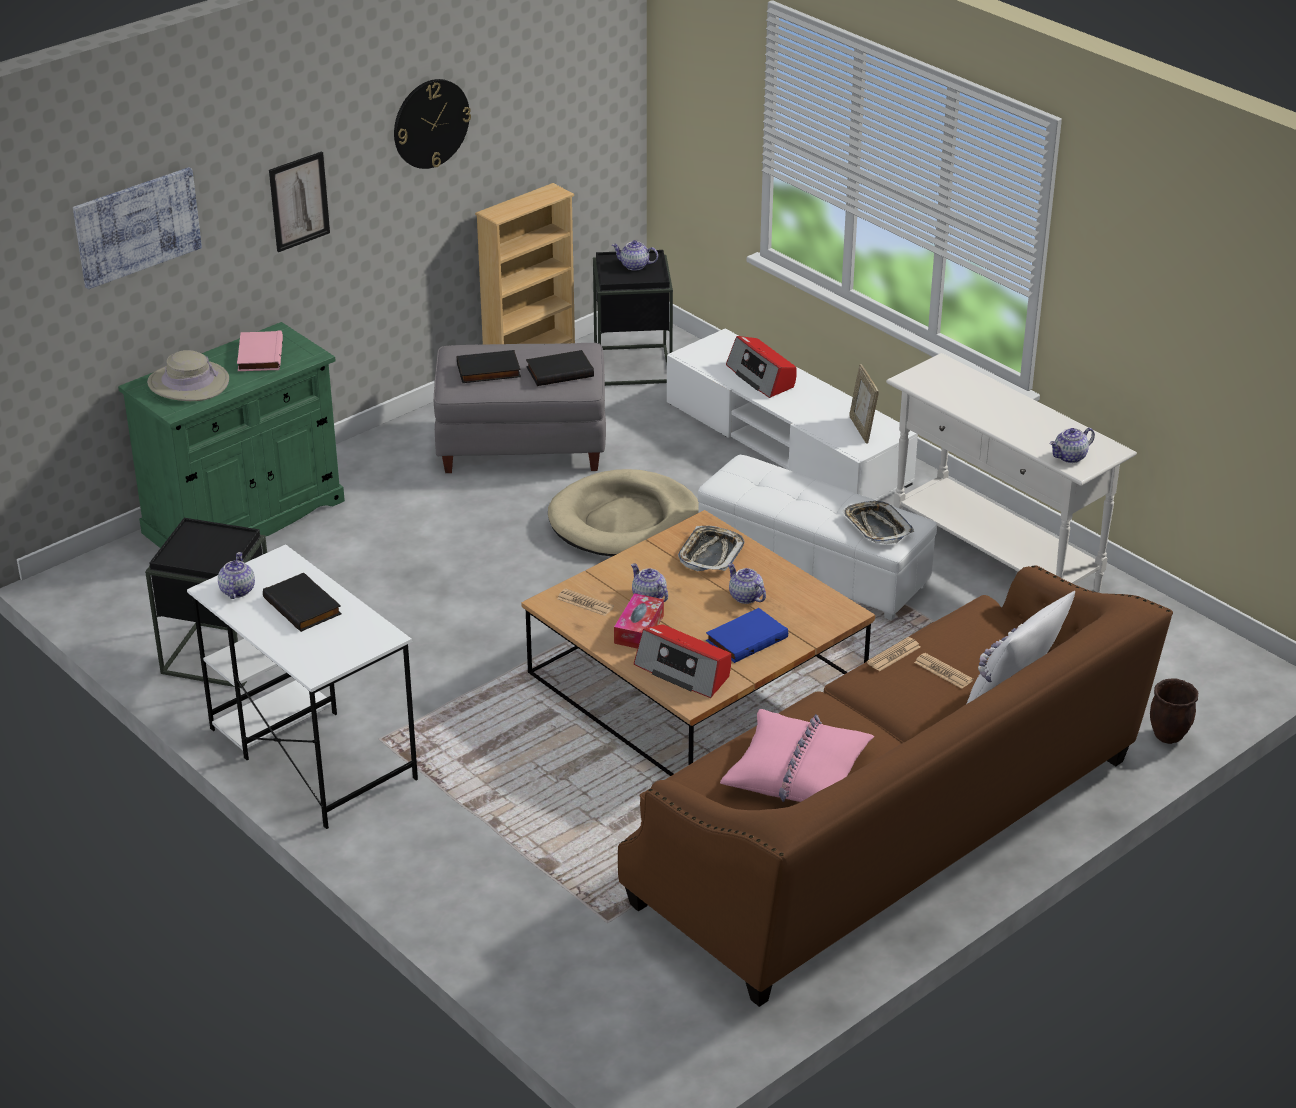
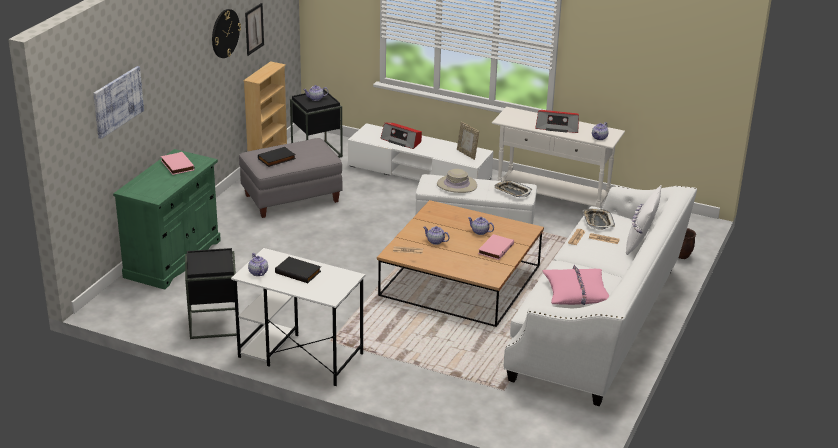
camera: 25 degrees left, 5 degrees down
(188, 383) = (151, 185): beige hat -> beige hat (456, 185)
(299, 201) = (178, 81): picture -> picture (254, 29)
(560, 371) = (312, 152): black book -> none
(624, 521) = (369, 221): beige dog bed -> none
(639, 629) = (443, 256): tissue box -> none
(684, 671) = (479, 268): radio -> radio (557, 127)
(710, 554) = (448, 217): tray -> tray (598, 221)
(746, 638) = (495, 249): blue book -> pink book
(891, 835) = (599, 323): brown sofa -> white sofa

